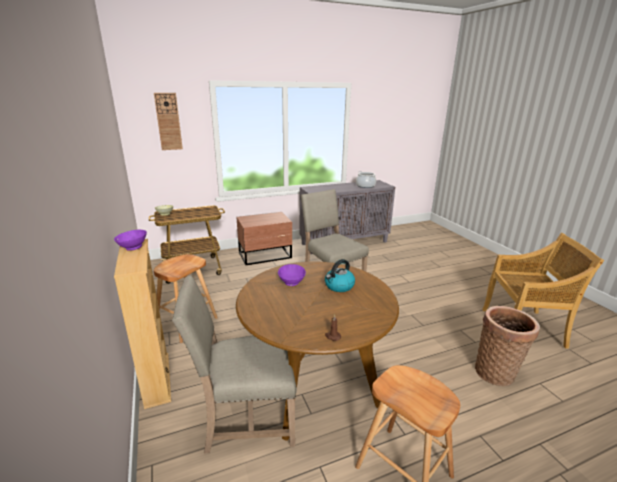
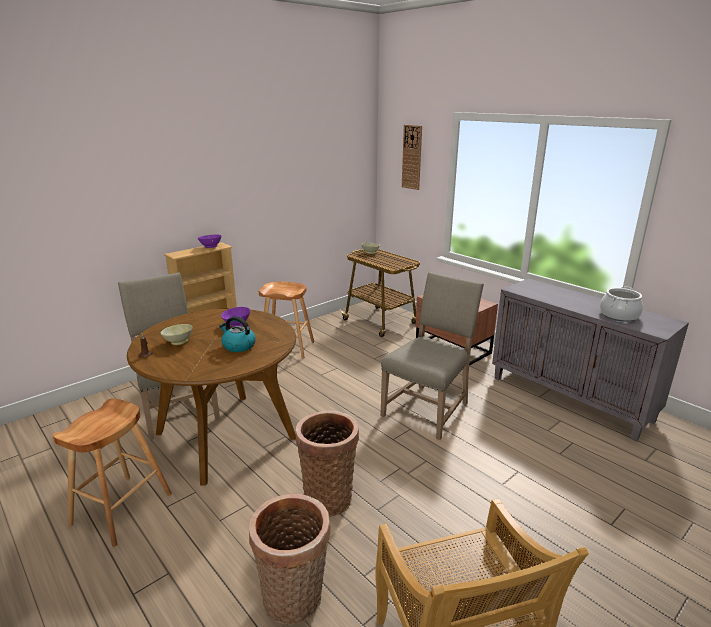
camera: 70 degrees right, 0 degrees up
(312, 315) = (178, 342): none -> beige bowl
(408, 341) = (329, 496): none -> basket

